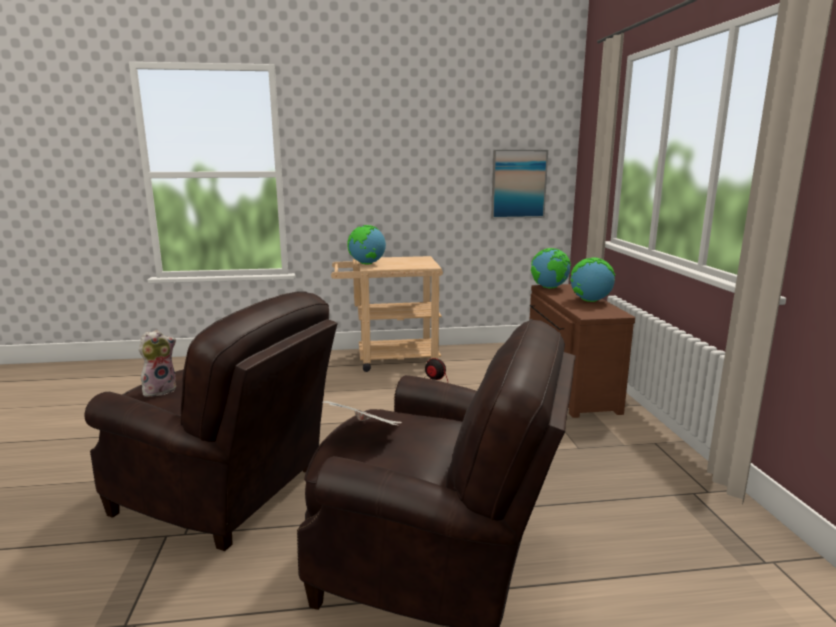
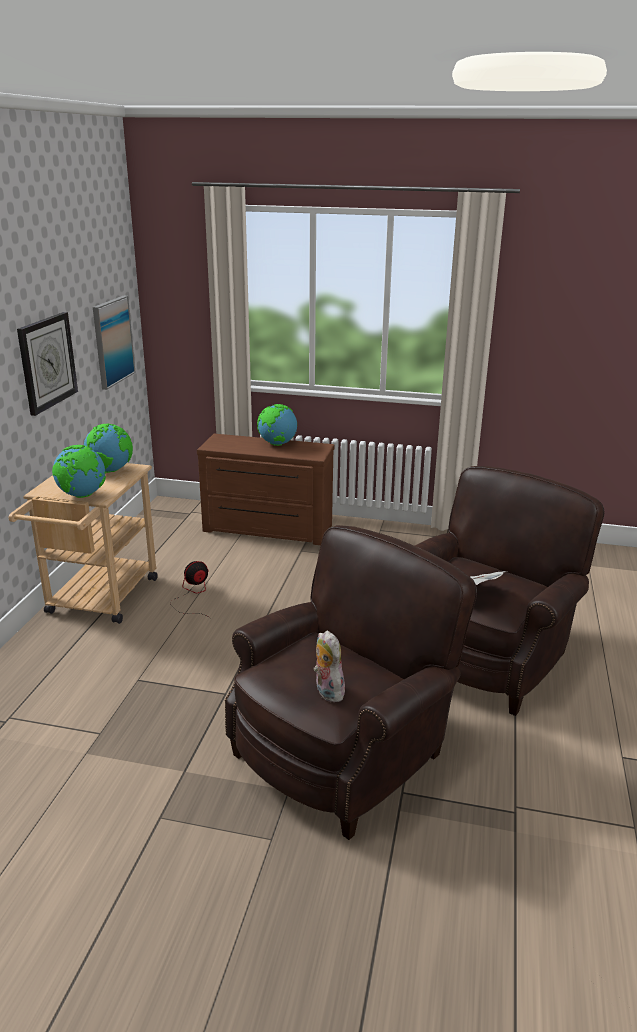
camera: 70 degrees left, 10 degrees up
(418, 177) = (47, 362): none -> wall clock
(549, 288) = (217, 445): globe -> globe (111, 470)

